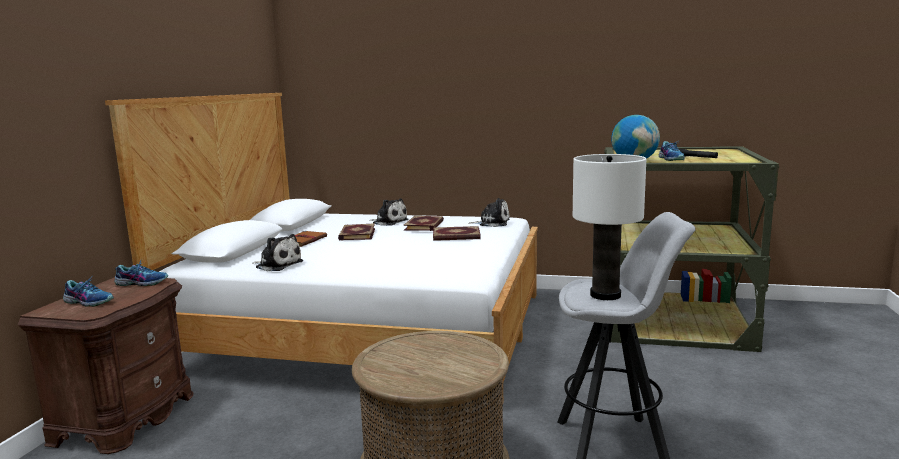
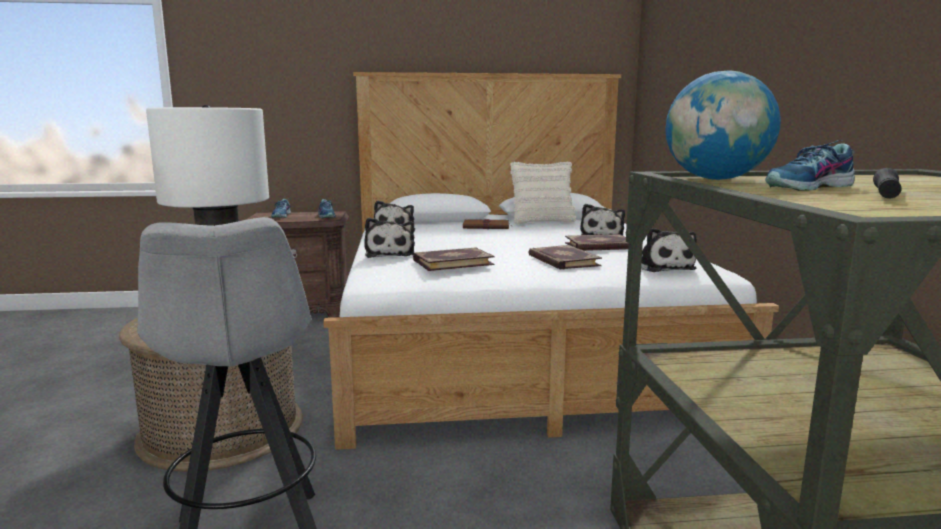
camera: 70 degrees right, 0 degrees up
(310, 227) = (542, 222): none -> beige pillow
(356, 234) = (523, 233): book -> book (452, 262)
(381, 270) = (390, 254): none -> plush toy

